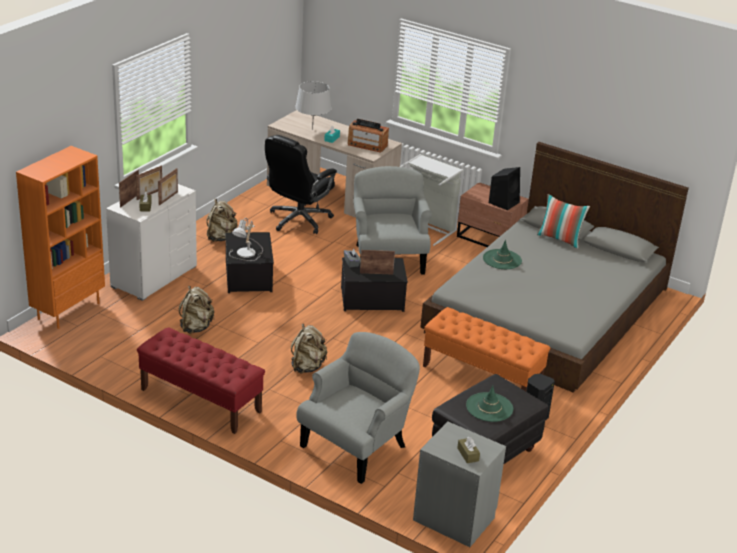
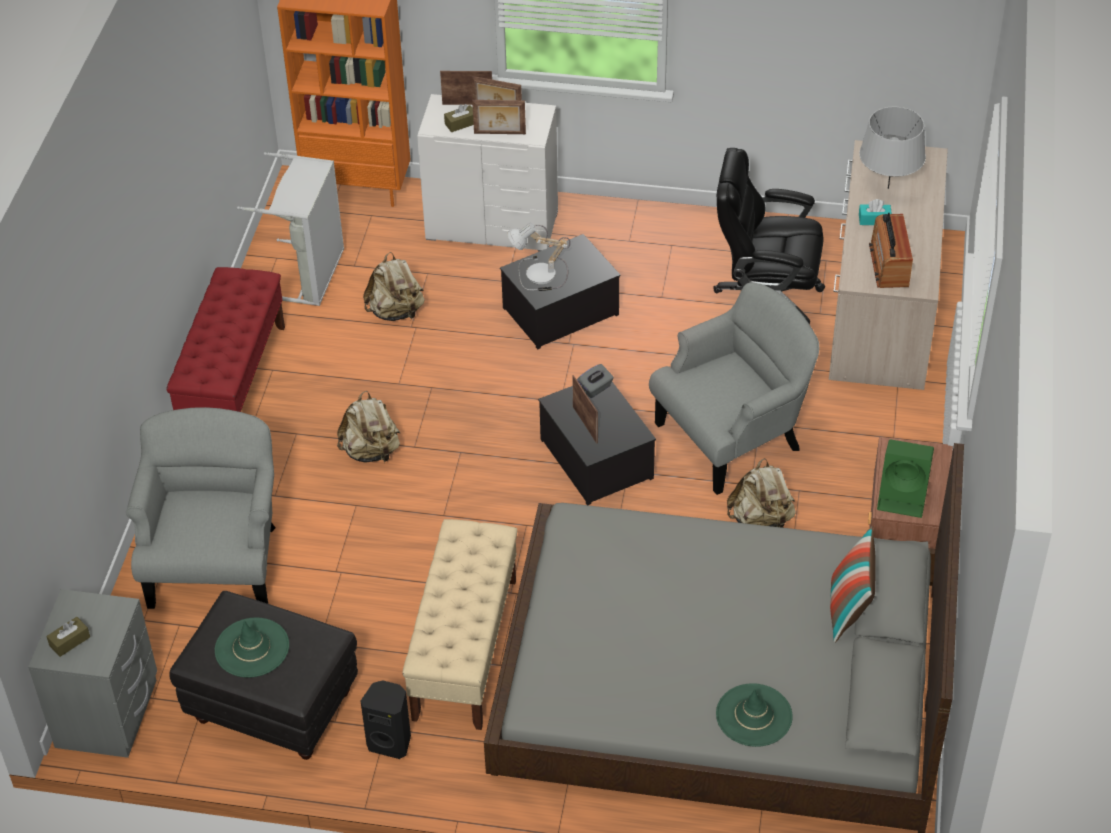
camera: 70 degrees right, 15 degrees up
(220, 237) = (646, 244): beige backpack -> beige backpack (761, 520)
(356, 446) = (216, 563): grey armchair -> grey armchair turned 105 degrees counterclockwise
(427, 228) = (871, 453): grey laundry basket -> grey laundry basket (309, 275)
(482, 376) = (465, 649): orange bench -> beige bench
(502, 259) = (714, 552): green hat -> green hat (754, 715)
(504, 202) = (904, 497): black speaker -> green speaker

